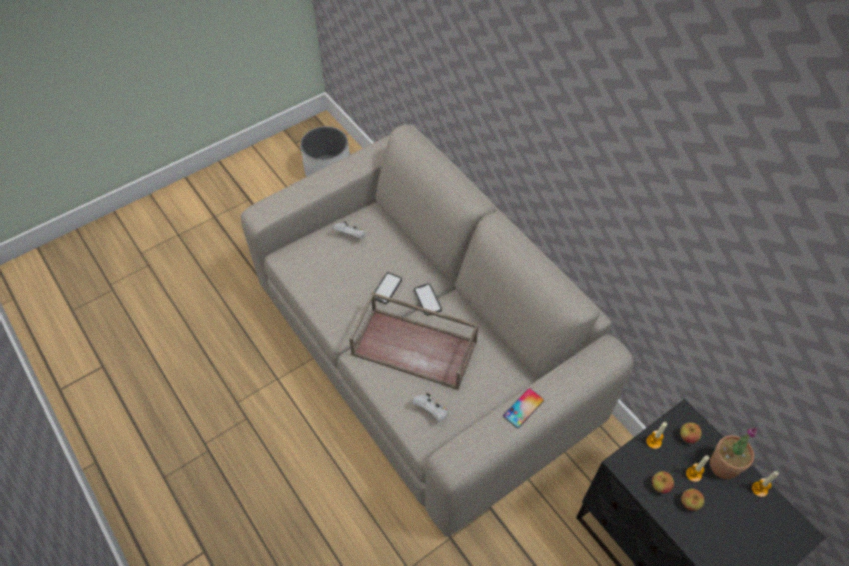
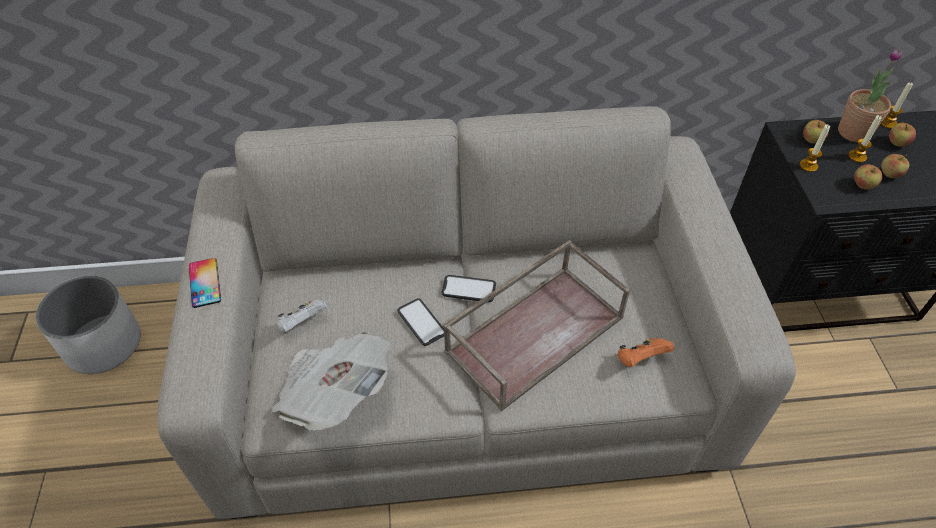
camera: 60 degrees left, 5 degrees down
(316, 274) = (334, 393): none -> newspaper
(431, 411) = (640, 359): white game controller -> orange game controller
(523, 408) = (716, 249): phone -> phone (204, 283)
(736, 501) = (897, 143): none -> apple

